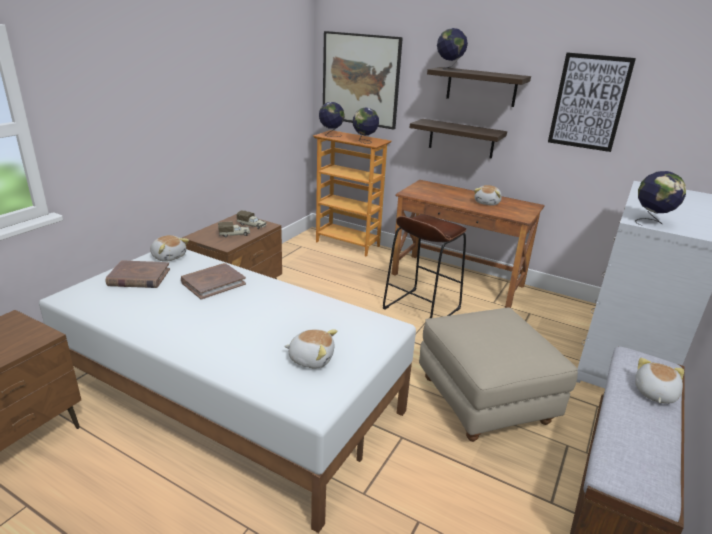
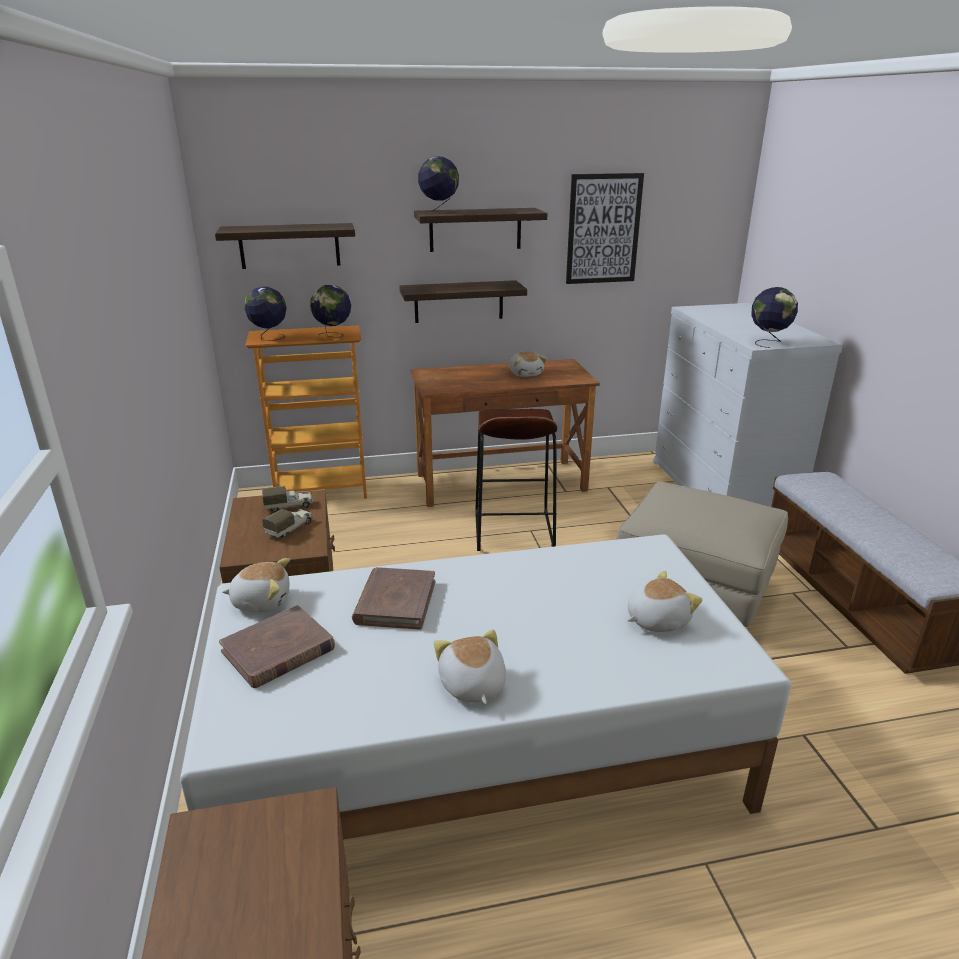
camera: 40 degrees left, 0 degrees up
(360, 80) = (289, 246): picture -> shelf
(654, 393) = (857, 502): plush toy -> plush toy (472, 685)

